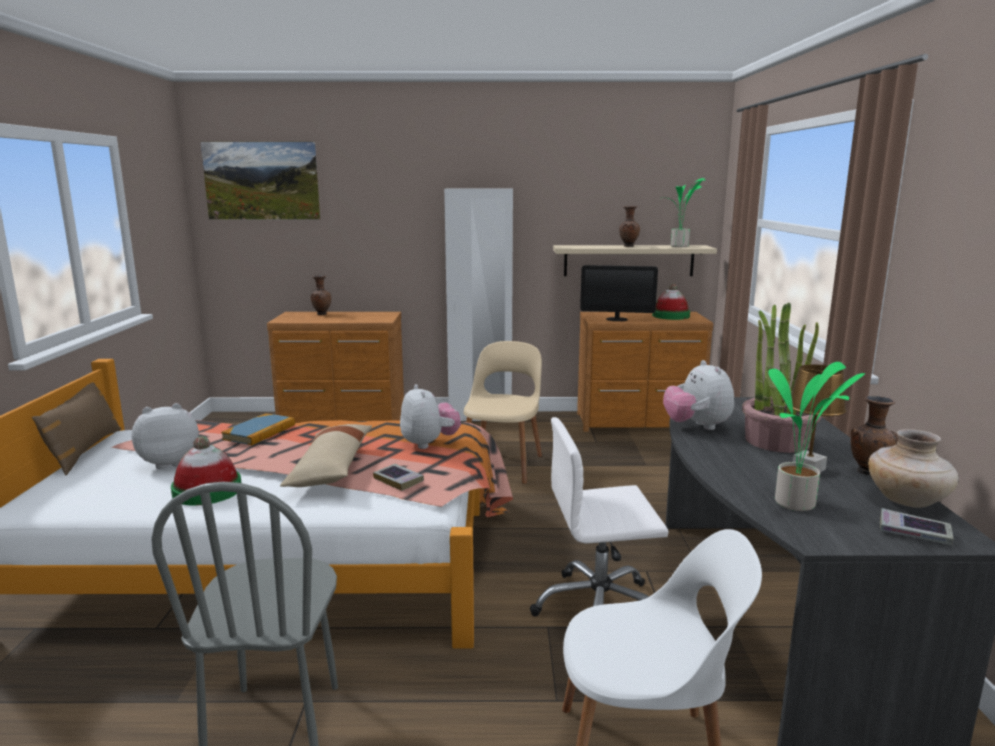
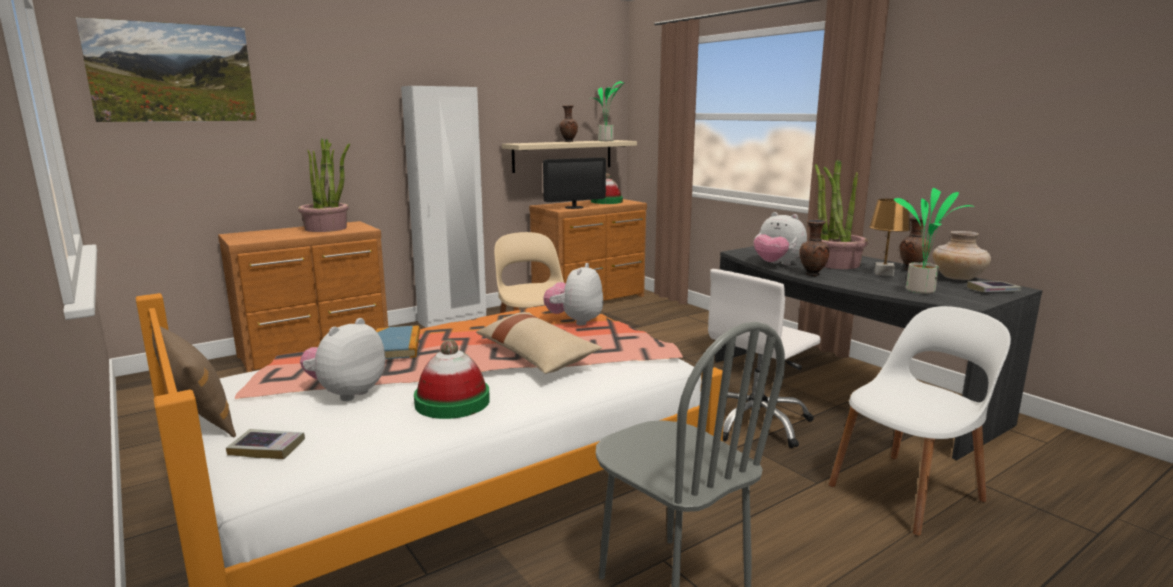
camera: 35 degrees left, 0 degrees up
(321, 314) = (275, 231): brown vase -> brown vase (811, 274)
(360, 316) = (326, 228): none -> potted plant
(398, 480) = (614, 349): book -> book (267, 448)
(429, 443) = (575, 321): plush toy -> plush toy turned 105 degrees counterclockwise

